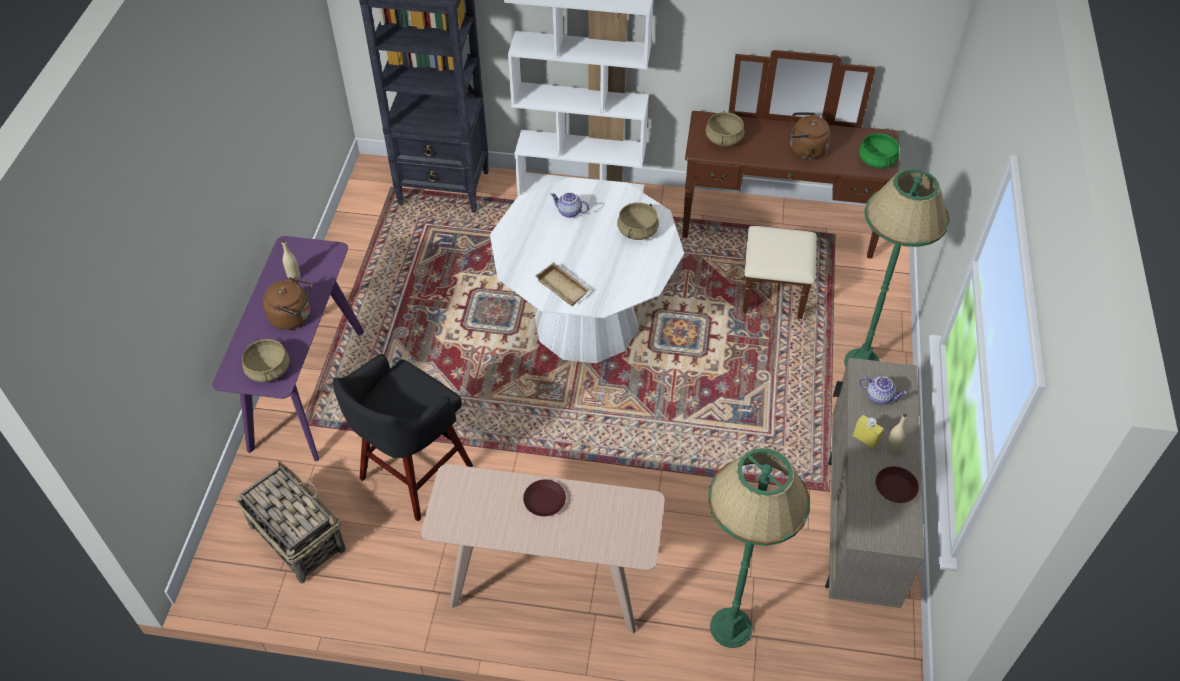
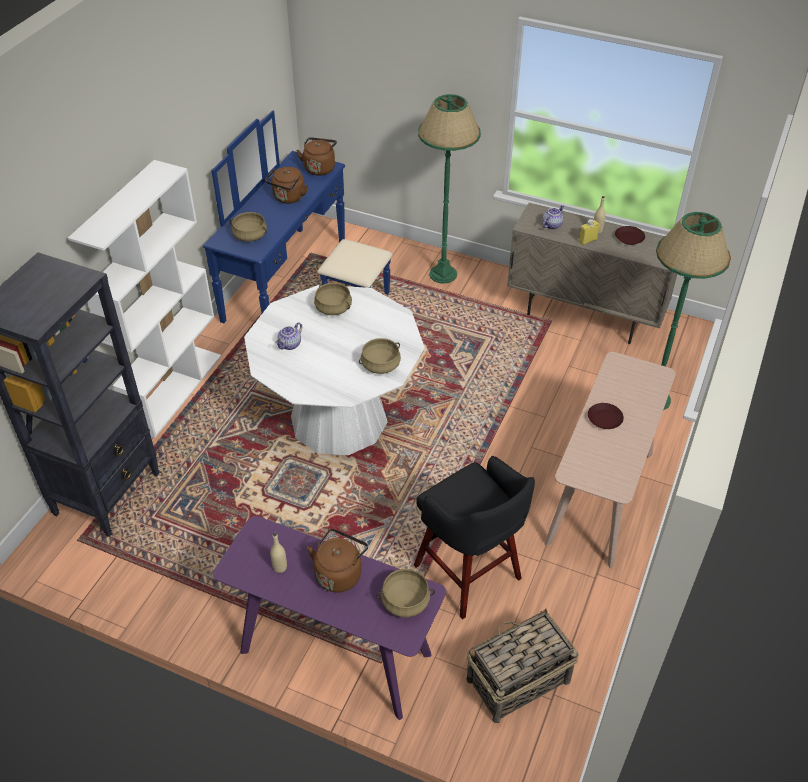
camera: 75 degrees left, 5 degrees down
(564, 287) = (380, 365): beige tray -> beige cooking pot
(777, 241) = (302, 284): brown dresser -> blue dresser
(877, 160) = (319, 168): green cooking pot -> brown kettle

